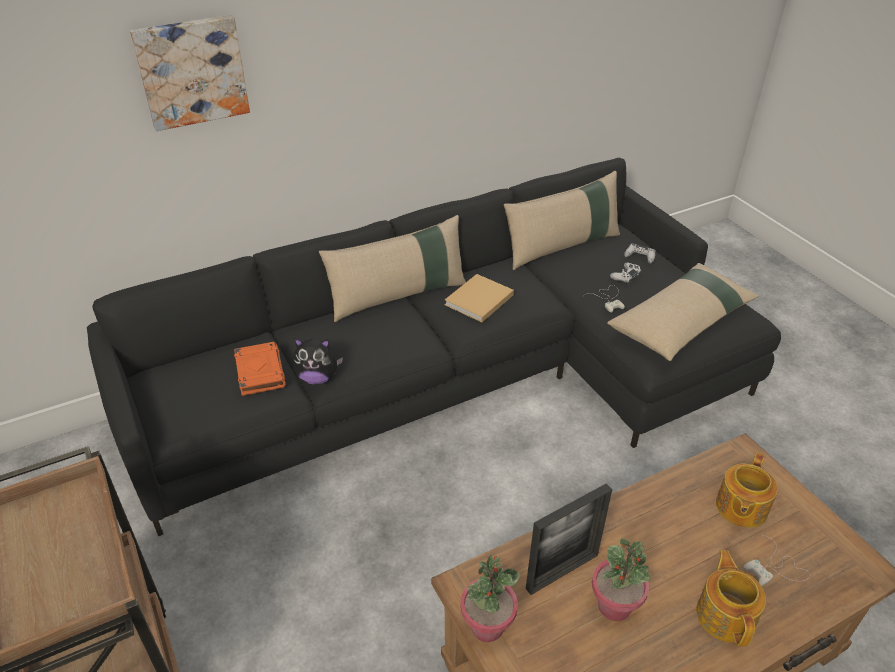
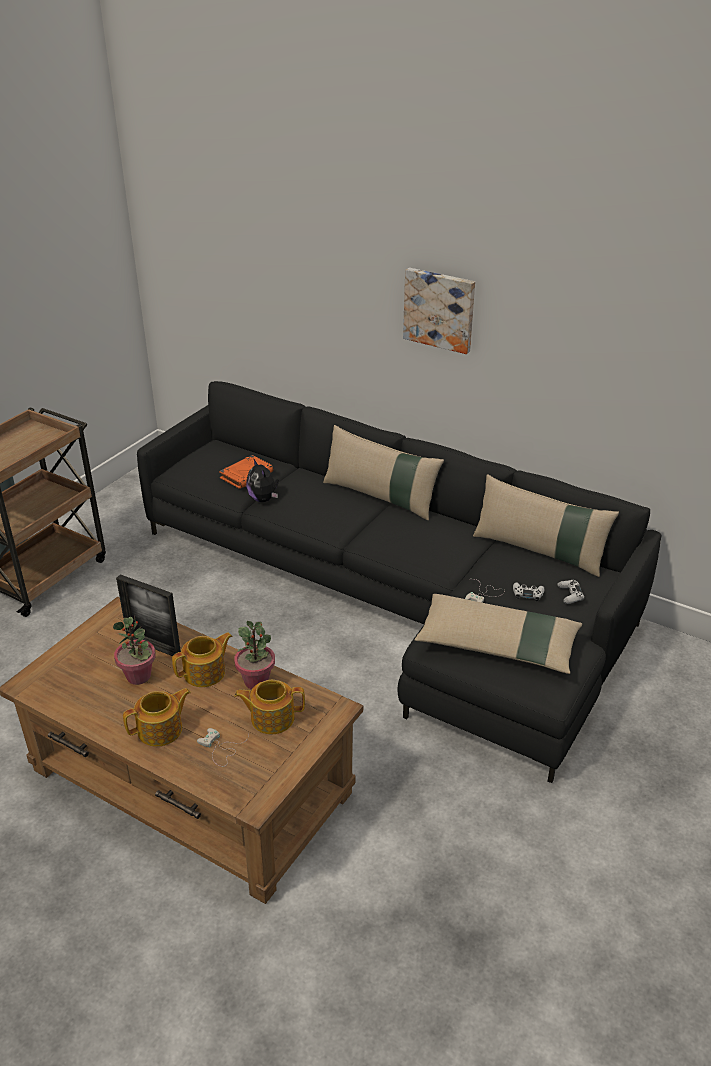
camera: 60 degrees right, 5 degrees down
(191, 71) = (305, 263): picture -> picture (440, 309)
(478, 301) = (408, 530): beige book -> none
(487, 626) = (93, 628): potted plant -> potted plant (256, 681)
(639, 537) = (206, 673): none -> teapot

